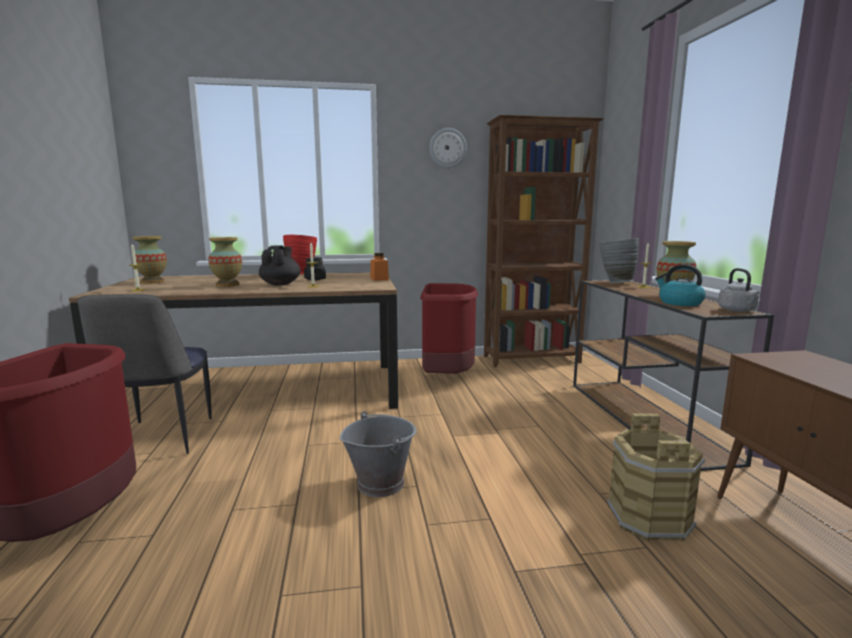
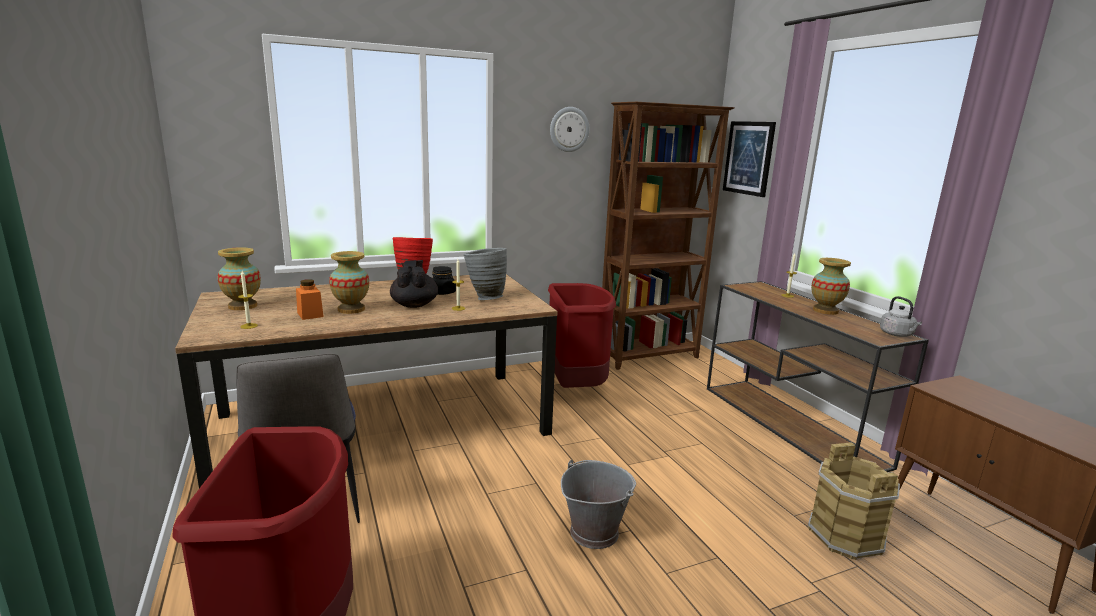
camera: 15 degrees left, 5 degrees up
(379, 279) = (515, 289): orange jar -> orange jar (310, 314)
(615, 283) = (755, 288): grey vase -> grey vase (484, 298)
(623, 166) = (749, 158): none -> picture
(679, 303) = (842, 324): kettle -> none

